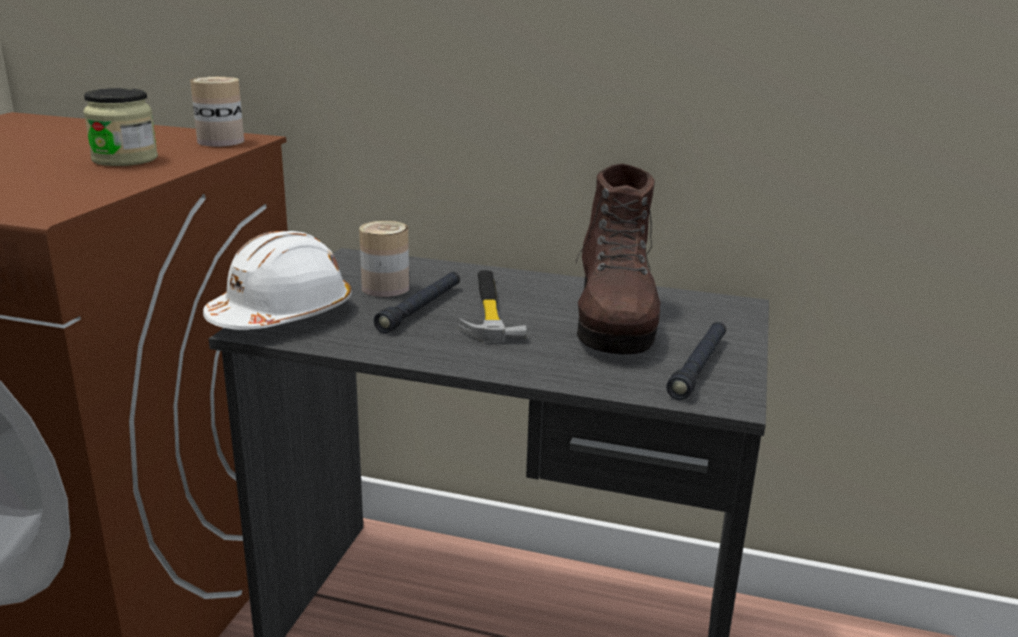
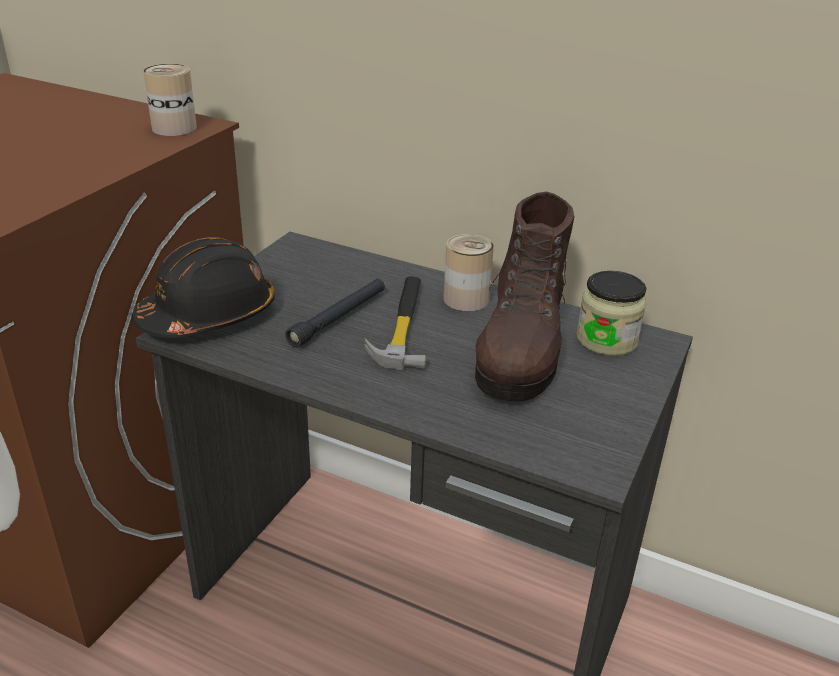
camera: 10 degrees right, 10 degrees up
(125, 159) = (77, 152): jar -> jar (606, 340)
(282, 315) = (209, 315): white hard hat -> black hard hat
(385, 288) = (314, 288): can -> can (466, 299)
(698, 367) = (583, 421): black flashlight -> none

